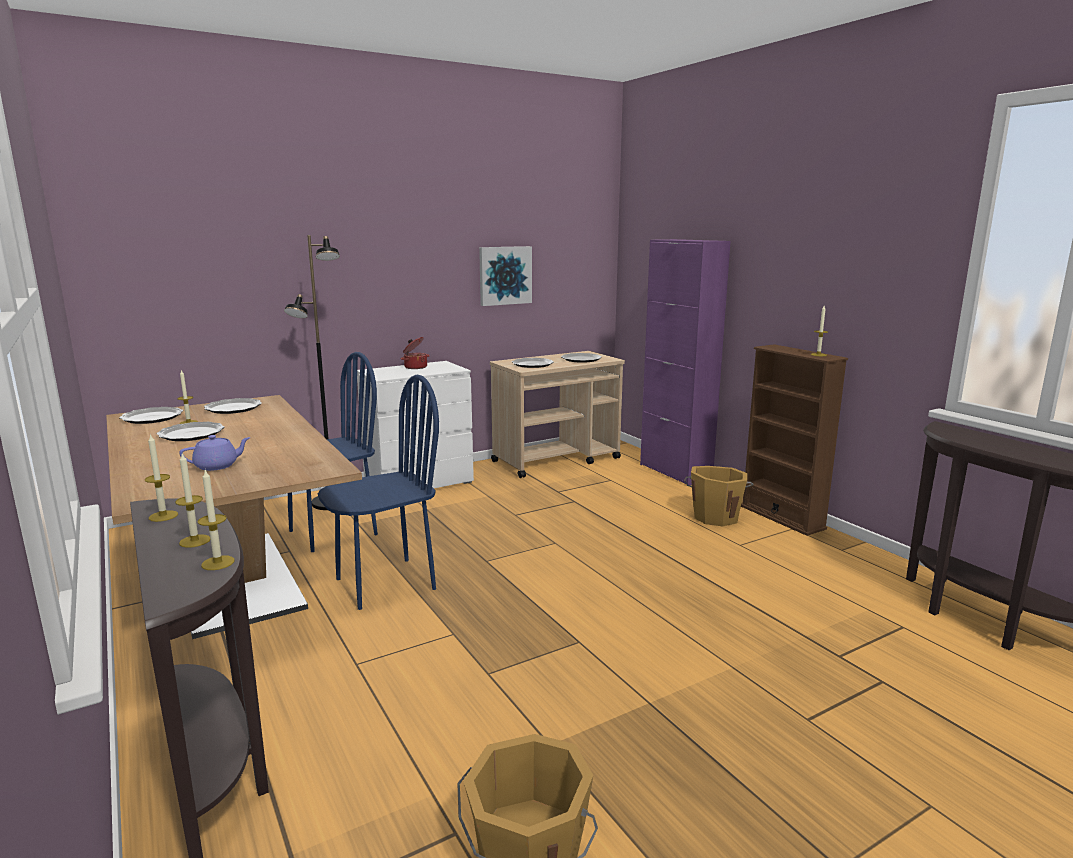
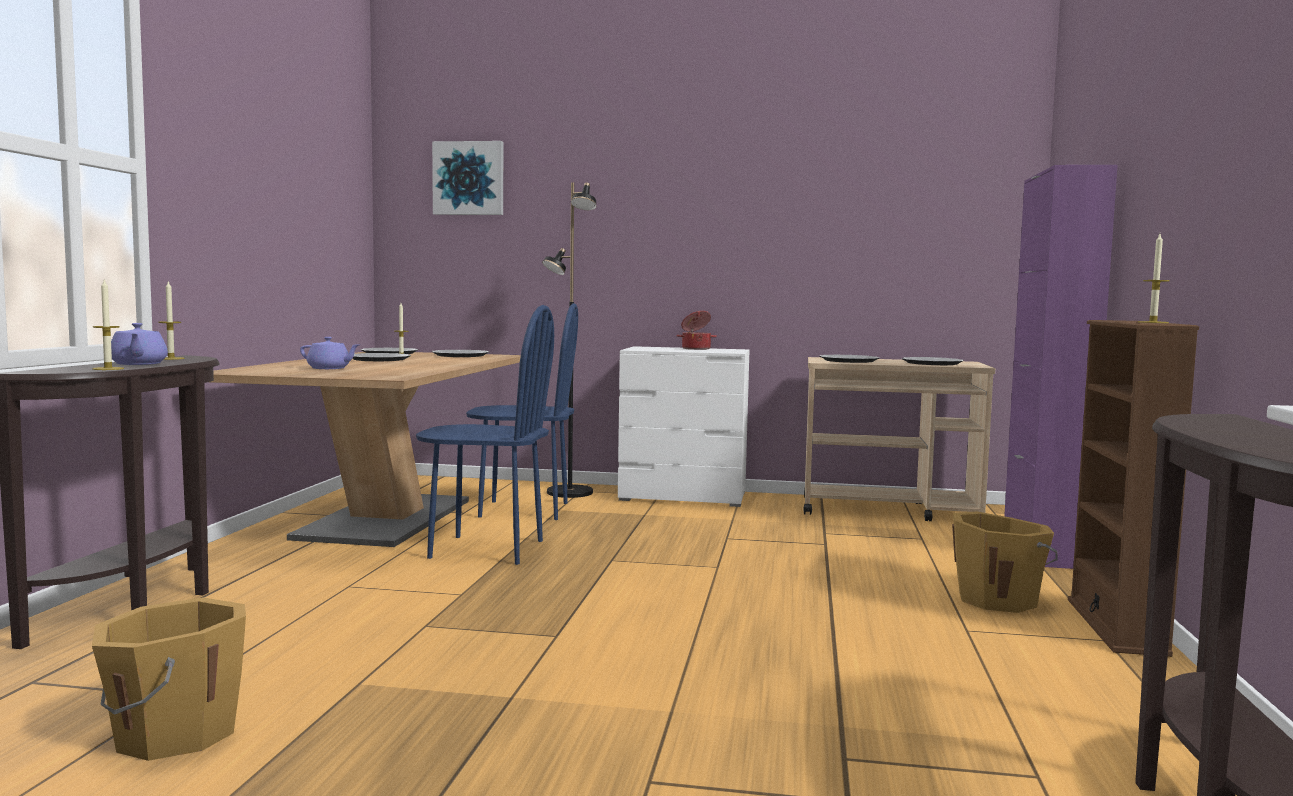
camera: 40 degrees right, 10 degrees down
(195, 541) = (138, 364): candle -> purple teapot
(505, 275) = (844, 245): picture -> picture (469, 178)

